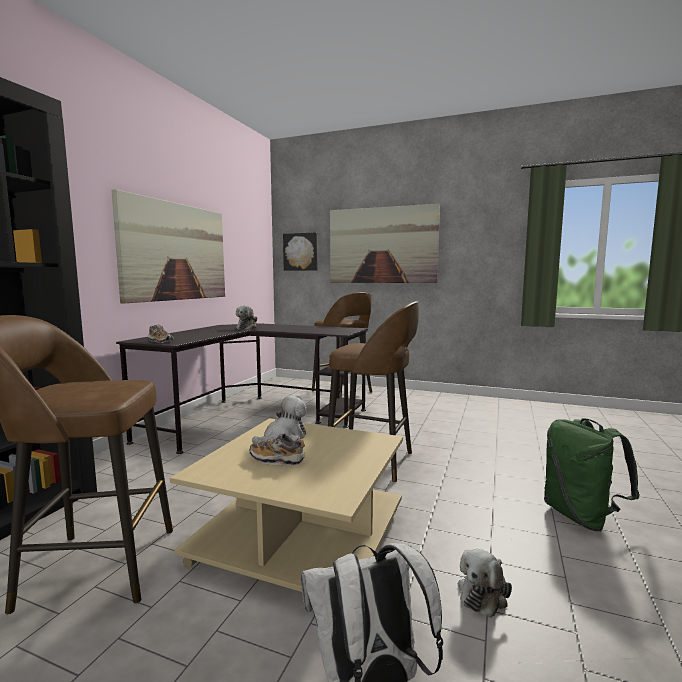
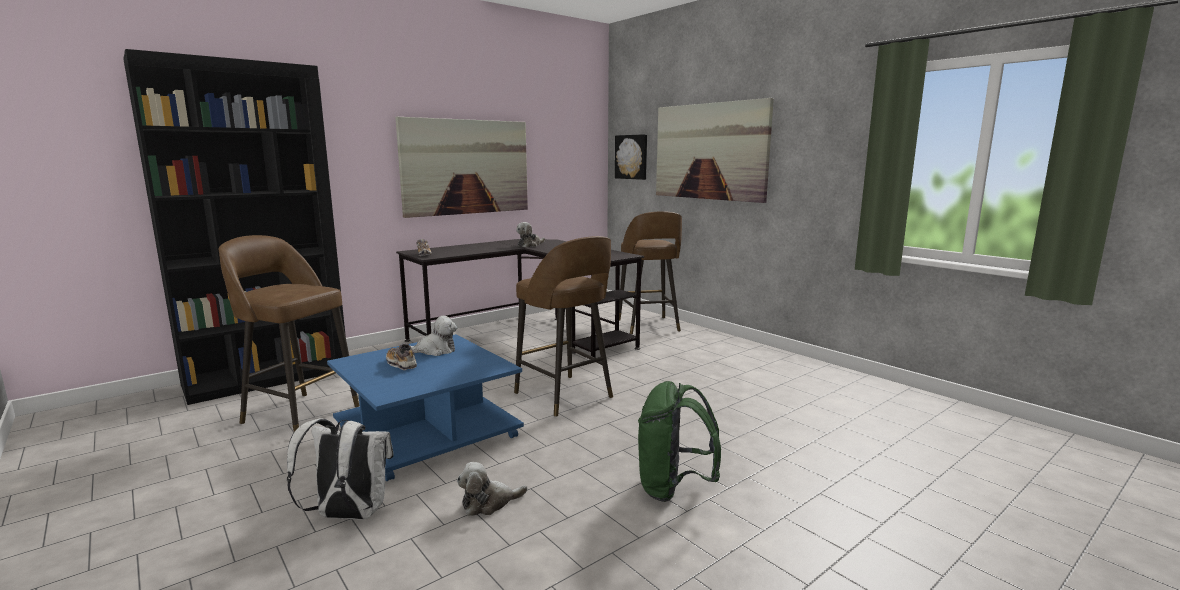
camera: 30 degrees right, 5 degrees up
(301, 538) = (426, 433): beige coffee table -> blue coffee table

